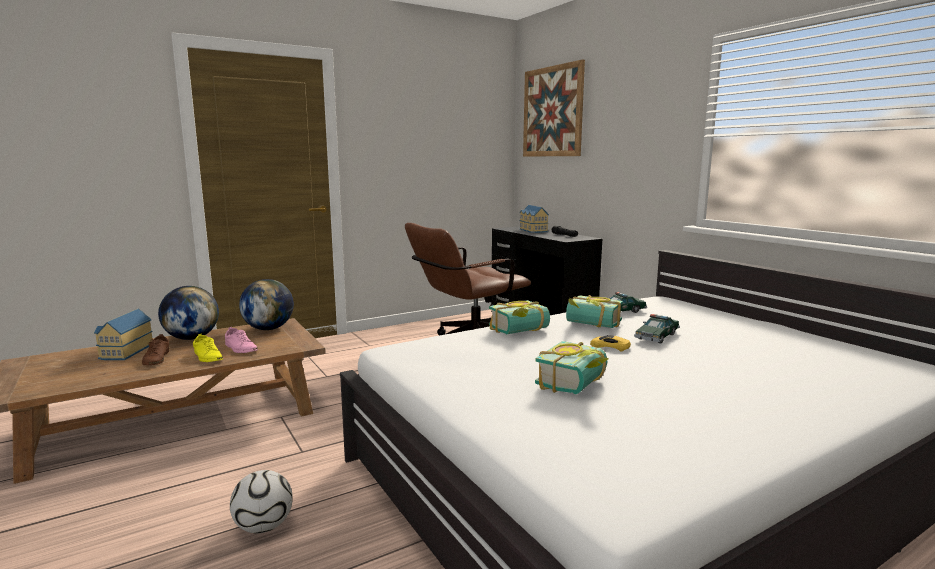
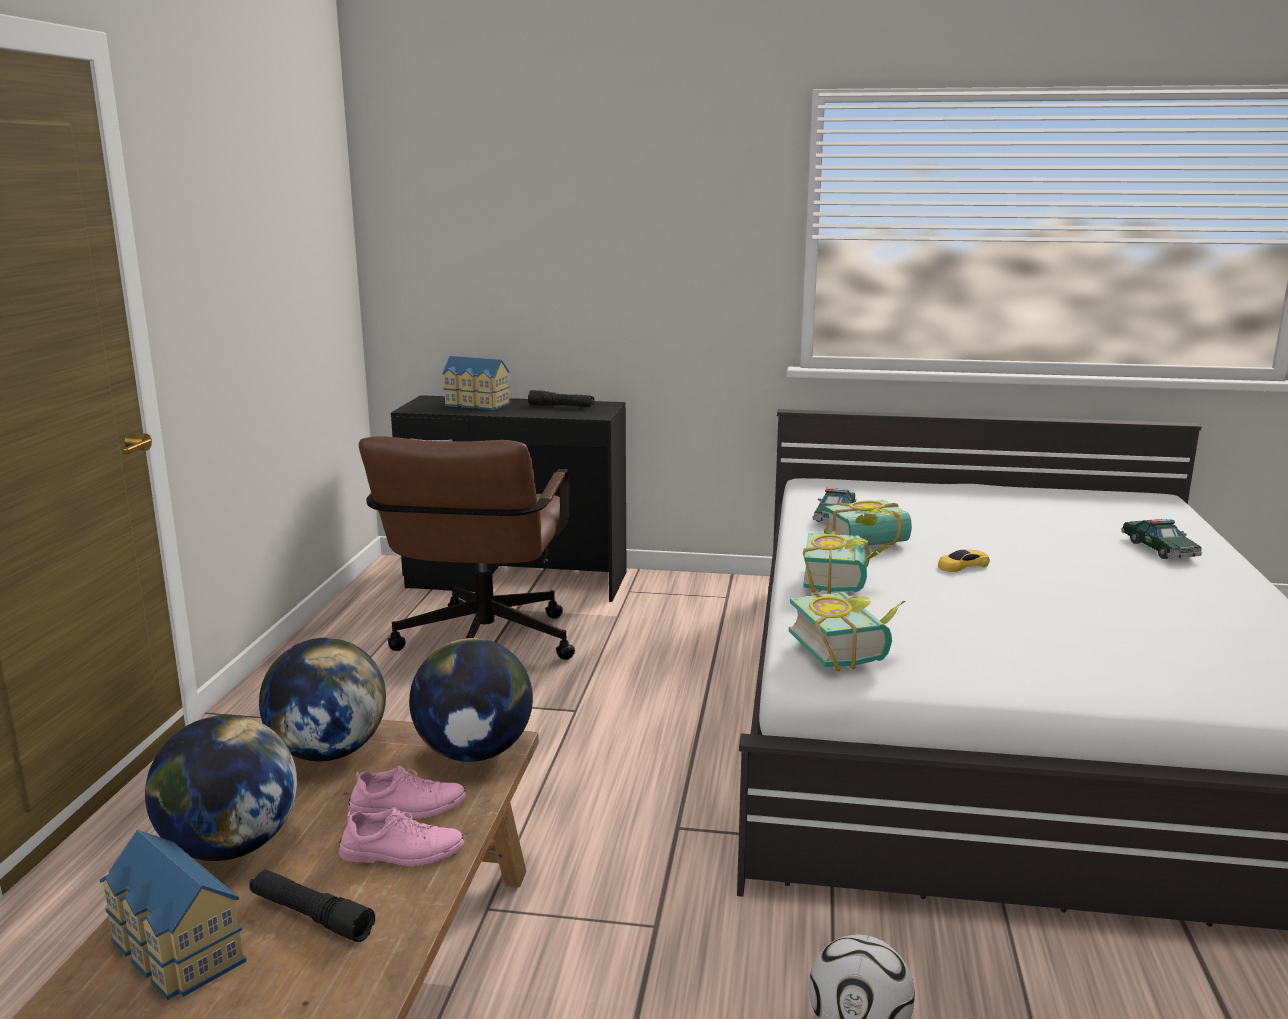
camera: 50 degrees left, 5 degrees up
(156, 359) = (311, 916): brown shoe -> black flashlight
(208, 357) = (402, 852): yellow shoe -> pink shoe
(293, 344) = (474, 753): none -> globe
(552, 112) = (468, 175): picture -> none
(578, 385) = (1068, 621): book -> book (847, 649)
(657, 336) = (954, 536): toy car -> toy car (1159, 549)

